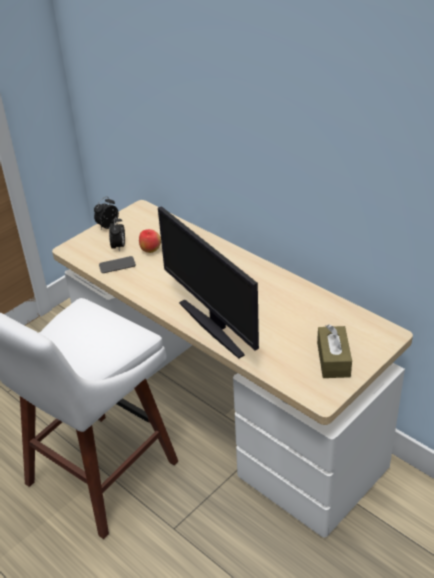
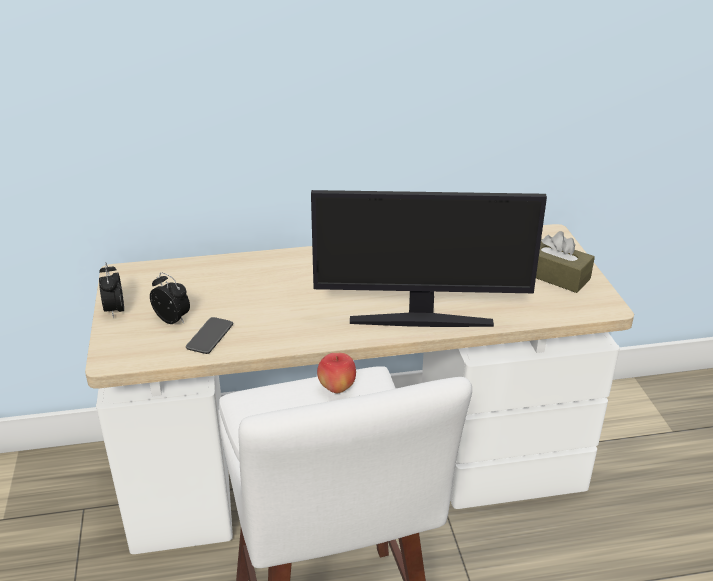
camera: 55 degrees left, 5 degrees down
(150, 250) = (219, 301): apple -> apple (337, 388)

